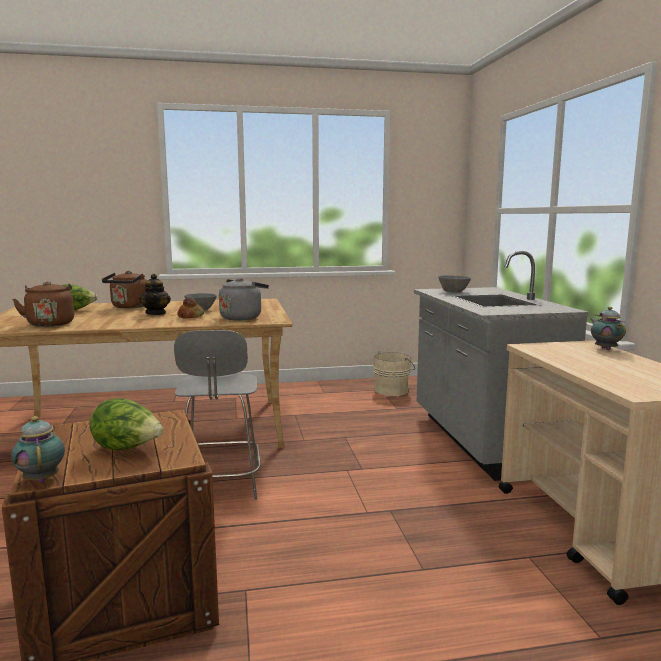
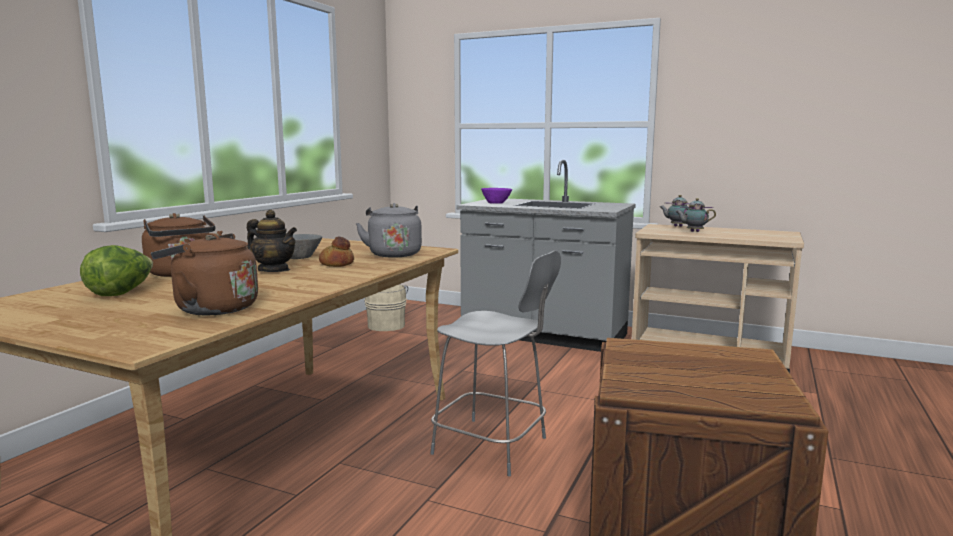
camera: 55 degrees left, 0 degrees up
(42, 478) = (782, 402): teapot -> teapot (693, 231)
(128, 449) = (715, 366): lettuce -> none
(454, 292) = (497, 203): grey bowl -> purple bowl

